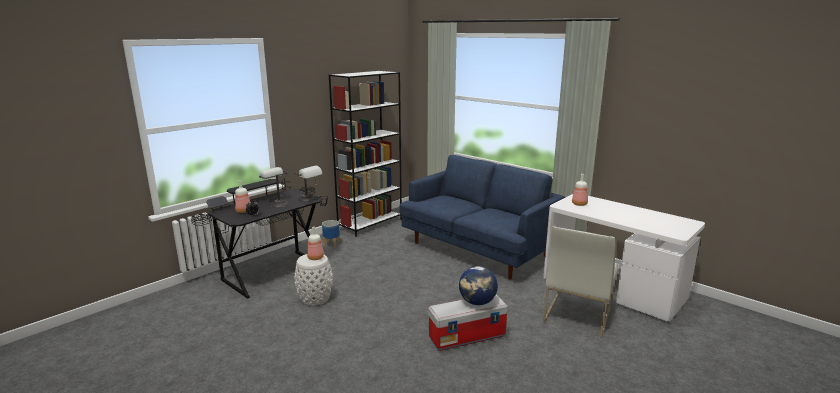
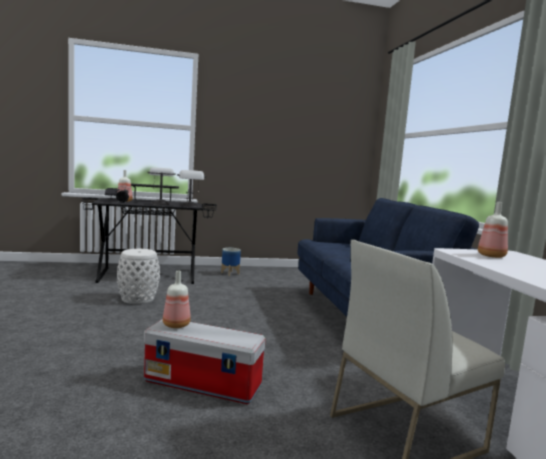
camera: 35 degrees right, 10 degrees down
(315, 258) = (142, 251): bottle -> bottle (175, 325)
(370, 224) = (292, 271): white bookcase -> none
(477, 302) = (220, 334): globe -> none

